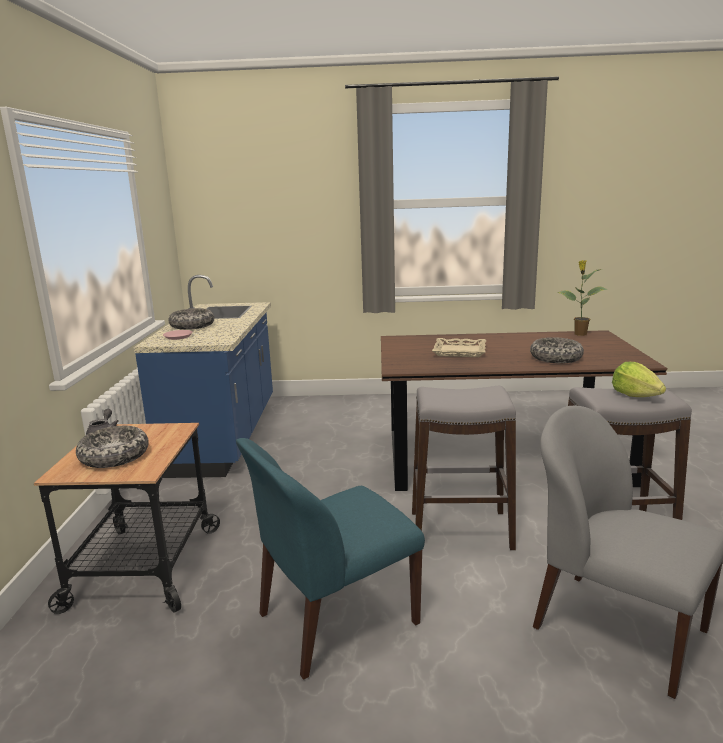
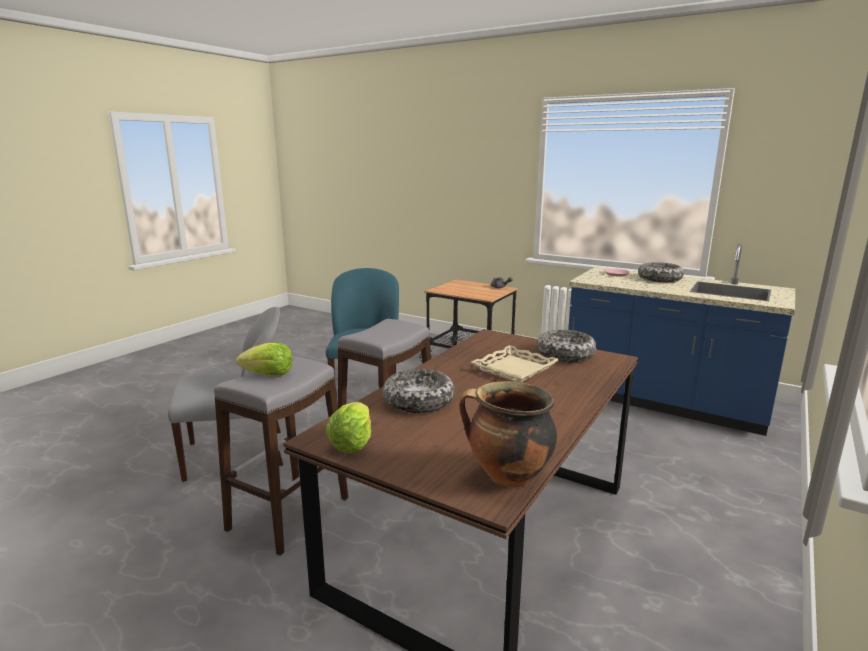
camera: 120 degrees right, 0 degrees up
(114, 456) = (464, 287): bowl -> bowl (565, 354)
(579, 334) = (507, 477): potted plant -> cooking pot
(628, 357) = (352, 443): none -> lettuce

